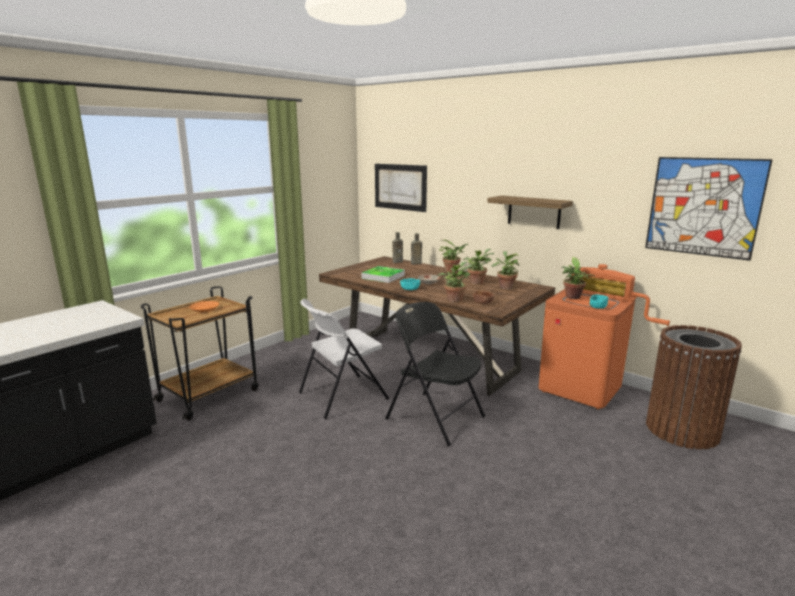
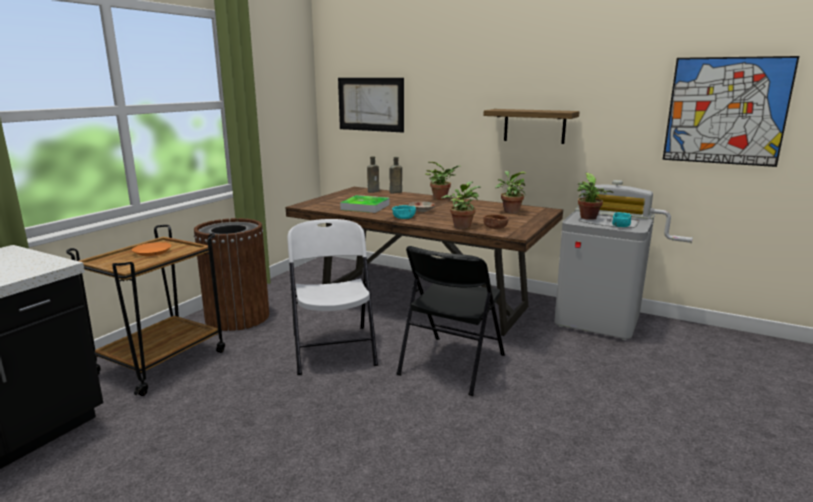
camera: 10 degrees left, 0 degrees up
(343, 395) = (334, 349): white chair -> white chair turned 120 degrees clockwise
(435, 417) = (452, 364): black chair -> black chair turned 90 degrees counterclockwise
(477, 282) = (476, 208): potted plant -> none
(582, 389) = (599, 321): orange washing machine -> grey washing machine
(682, 430) = (717, 354): brown trash can -> brown trash can (237, 317)

